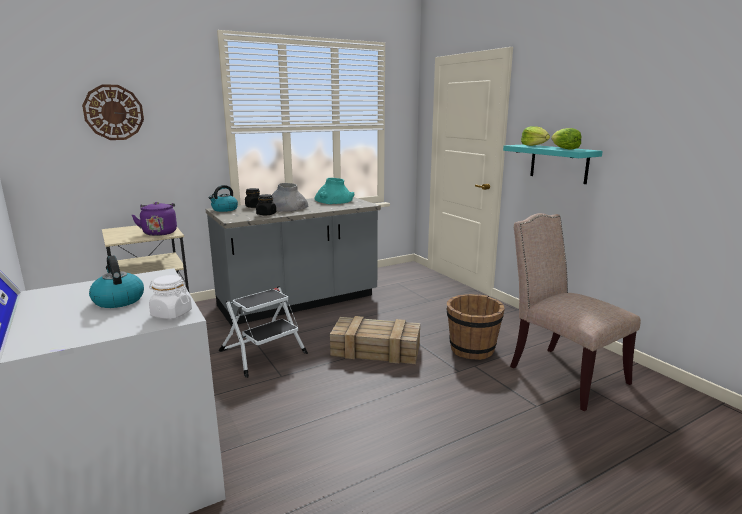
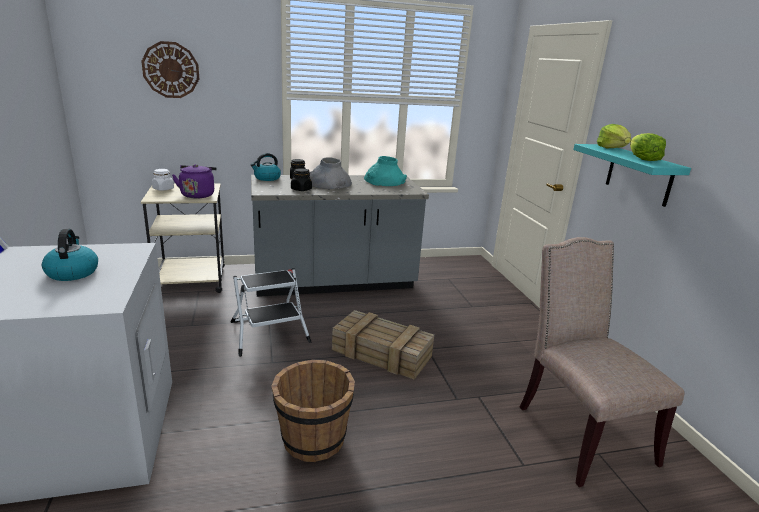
camera: 15 degrees right, 5 degrees up
(171, 314) = (100, 298): white jar -> white jar (163, 189)
(472, 349) = (486, 376): brown bucket -> brown bucket (313, 440)

